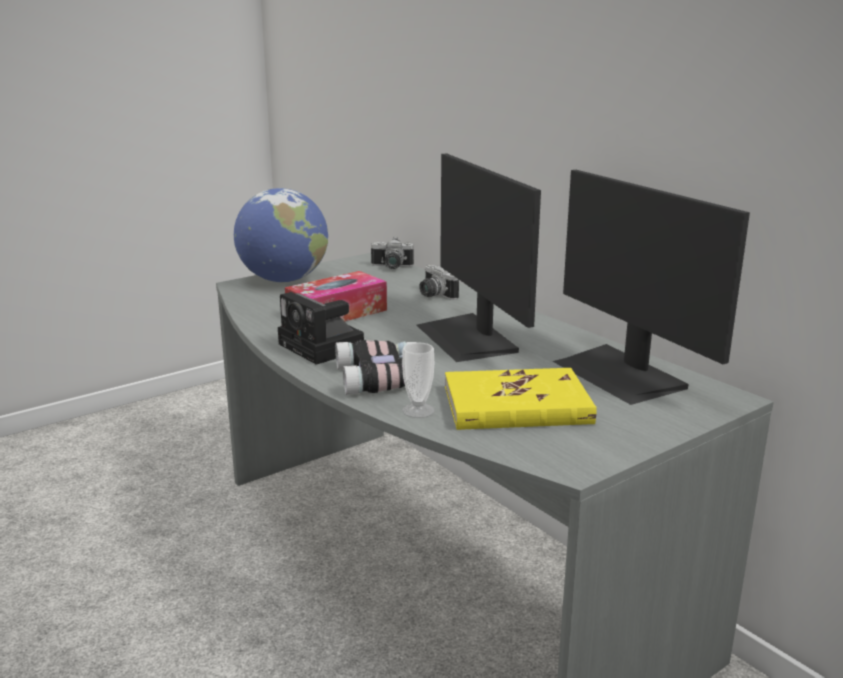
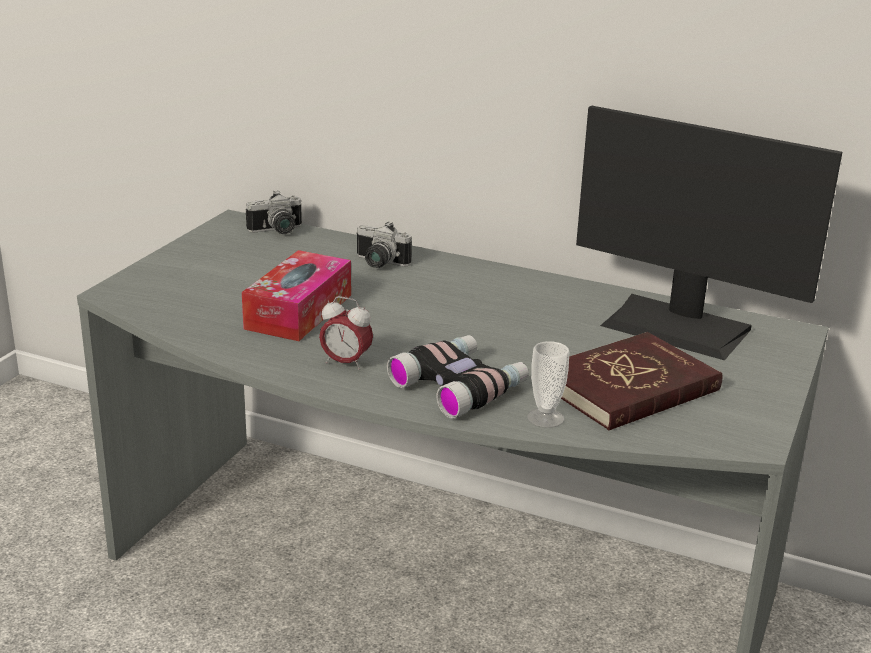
camera: 30 degrees left, 5 degrees up
(284, 280) = (166, 275): globe -> none
(324, 348) = (346, 363): camera -> alarm clock
(468, 338) = (485, 314): monitor -> none
(516, 405) = (629, 387): yellow book -> red book

